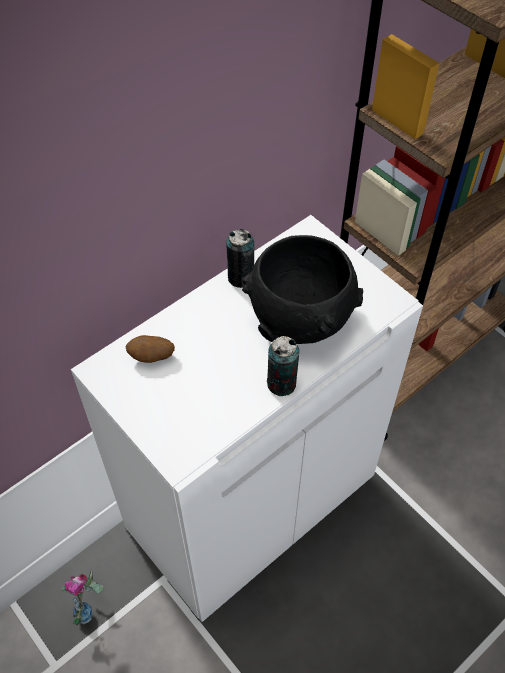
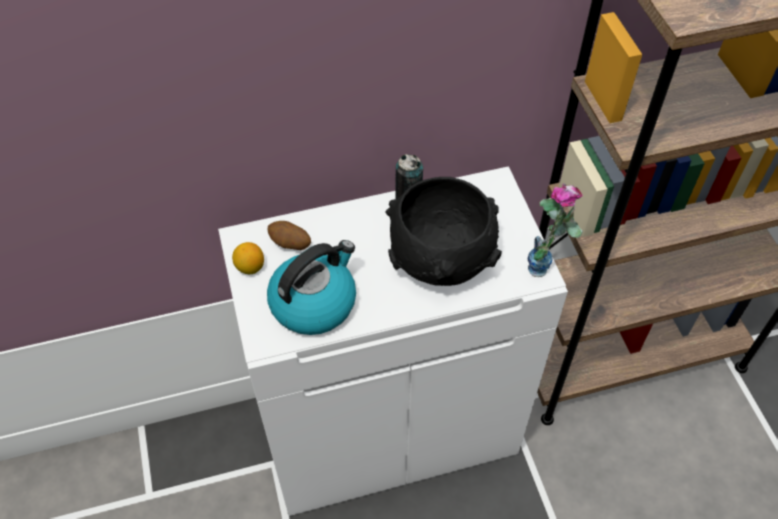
camera: 25 degrees right, 0 degrees up
(92, 608) = (203, 460): vase -> vase (549, 264)
(125, 394) = (250, 267): none -> lemon
(206, 403) = (314, 302): none -> kettle
(281, 384) = (390, 312): can -> none

